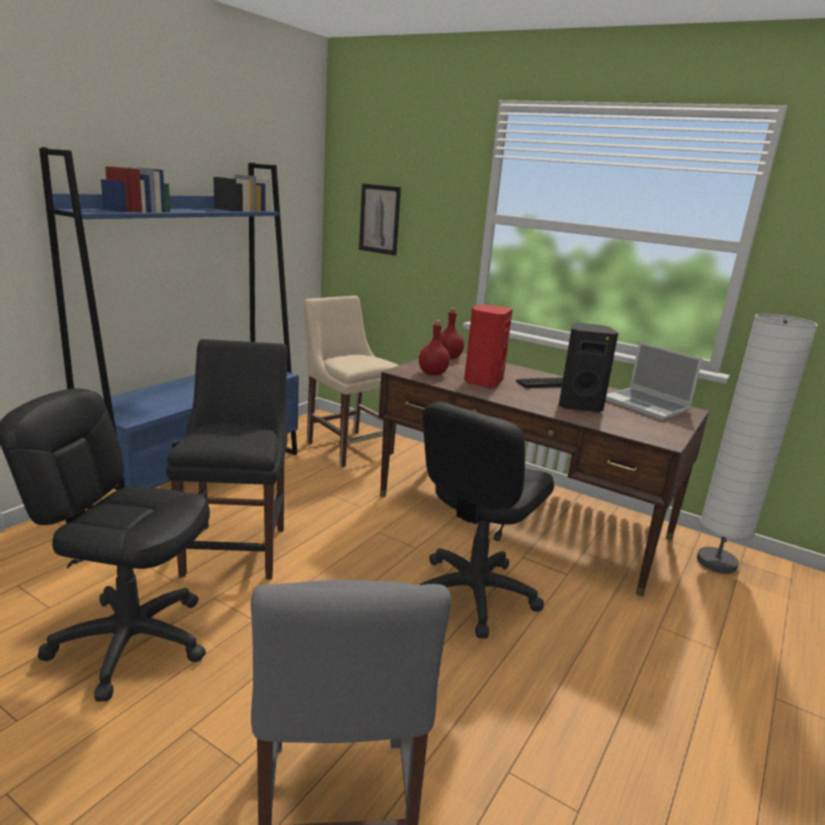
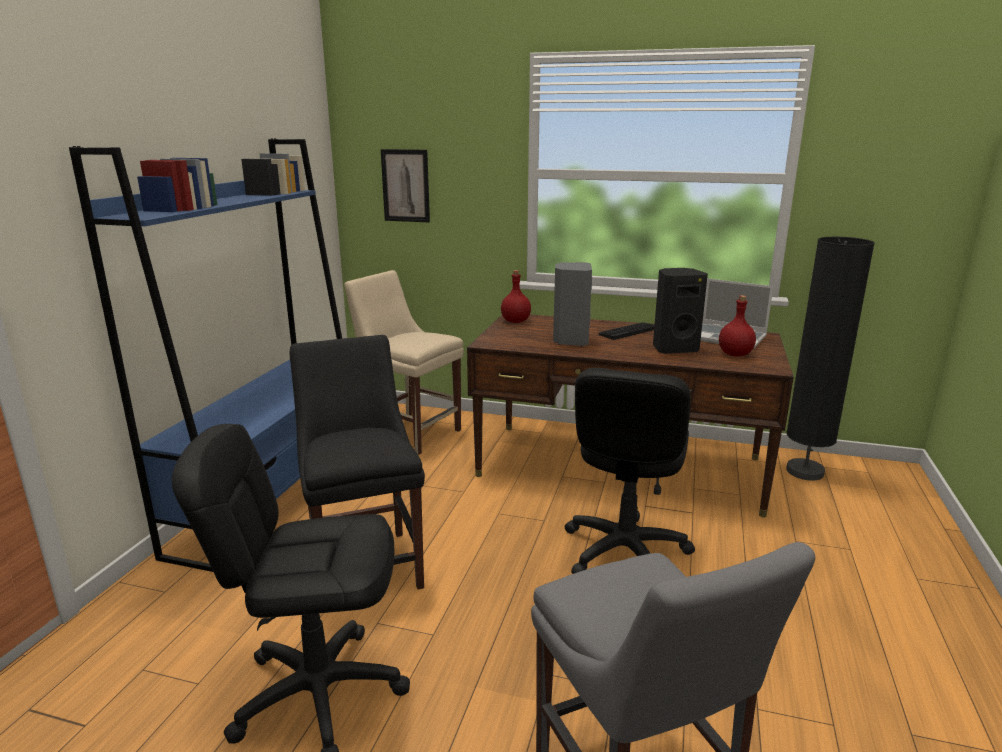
camera: 15 degrees left, 0 degrees up
(433, 373) = (518, 340): red bottle -> red bottle (735, 354)
(482, 382) = (570, 341): red speaker -> grey speaker
(716, 563) = (805, 472): white floor lamp -> black floor lamp

